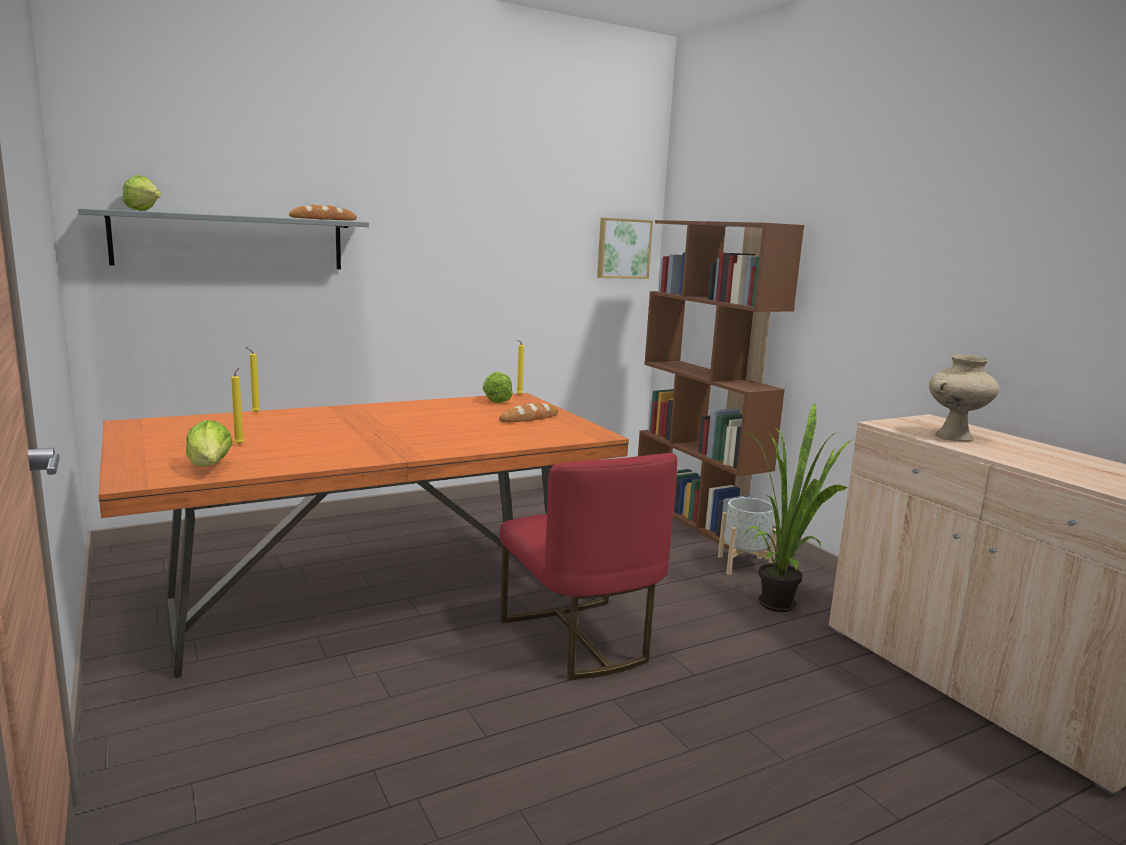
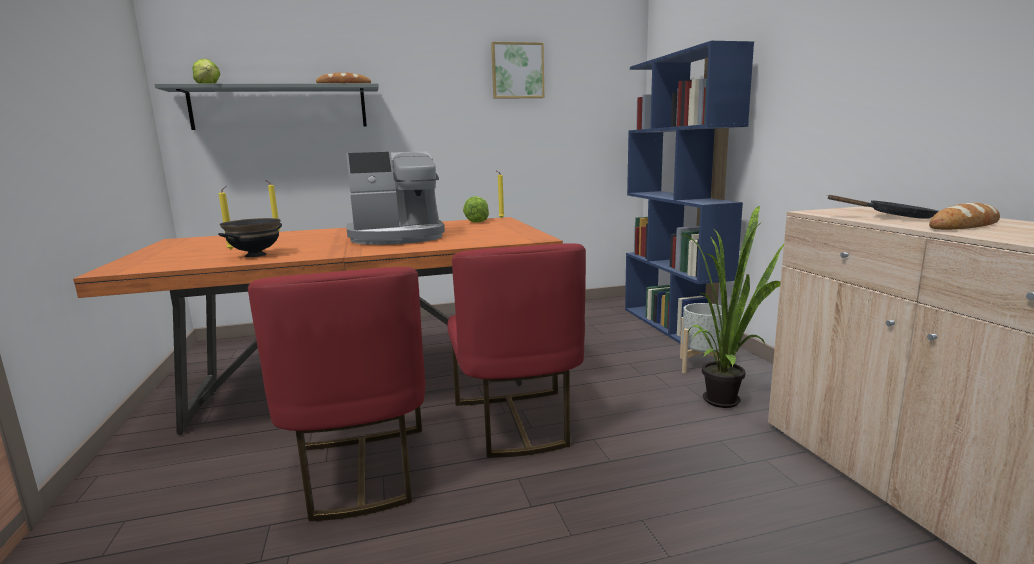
camera: 15 degrees right, 0 degrees up
(210, 467) = (183, 262): lettuce -> none
(289, 456) = (255, 255): none -> black bowl
(430, 427) = (397, 237): none -> coffee machine
(439, 705) = (361, 471): none -> red chair
(529, 418) = (489, 230): bread -> bread (964, 225)
(623, 248) = (610, 99): picture -> picture (517, 71)
(697, 518) = (674, 326): brown bookcase -> blue bookcase
(954, 437) = (893, 217): beige vase -> black frying pan

